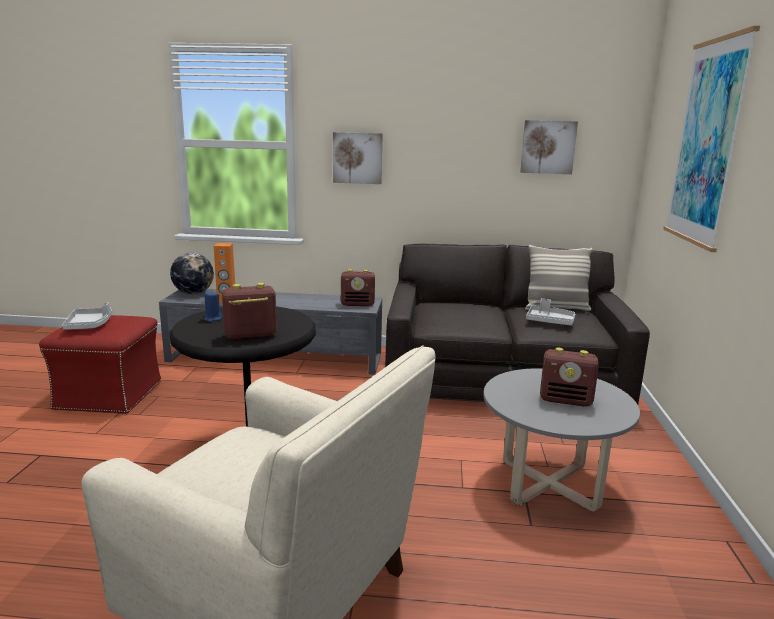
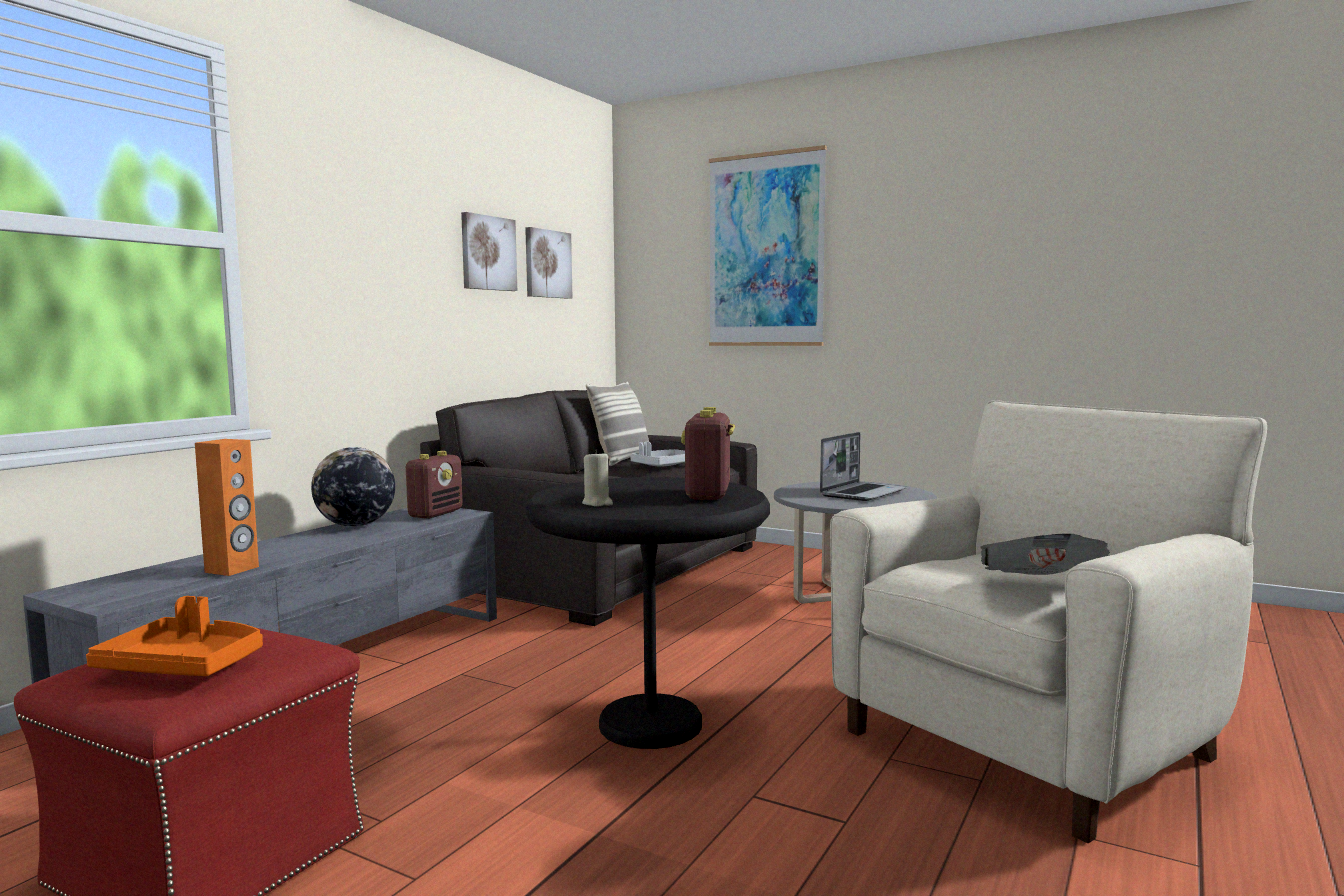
camera: 65 degrees left, 10 degrees down
(89, 325) = (184, 666): grey tray -> orange tray
(190, 477) = (1041, 590): none -> newspaper
(193, 293) = (107, 588): globe -> globe (355, 525)
(213, 319) = (597, 503): blue candle -> beige candle
(357, 158) = (343, 270): picture -> picture (487, 253)
(566, 400) = (863, 493): radio -> laptop

